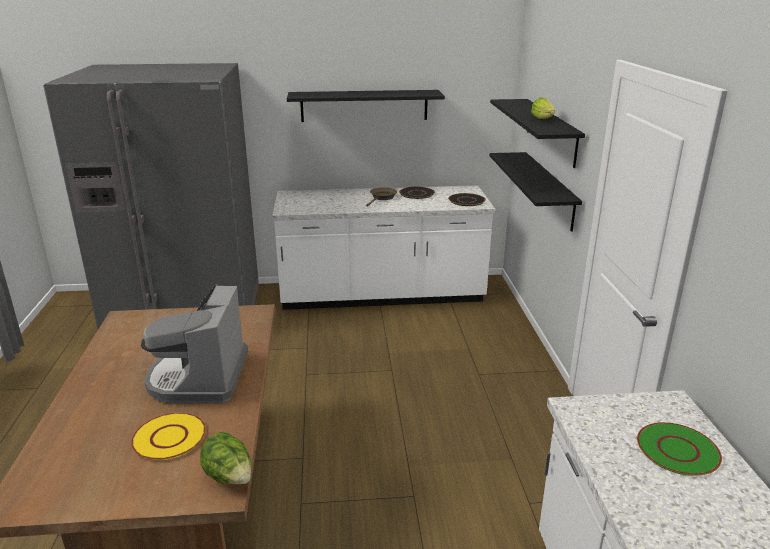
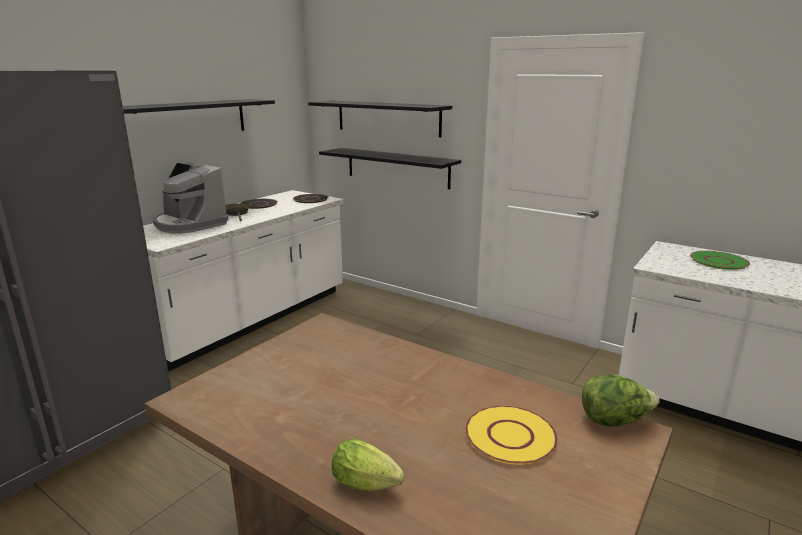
camera: 50 degrees left, 5 degrees down
(199, 378) = (410, 387): coffee machine -> coffee machine (189, 224)
(543, 119) = (397, 104): lettuce -> lettuce (369, 485)

